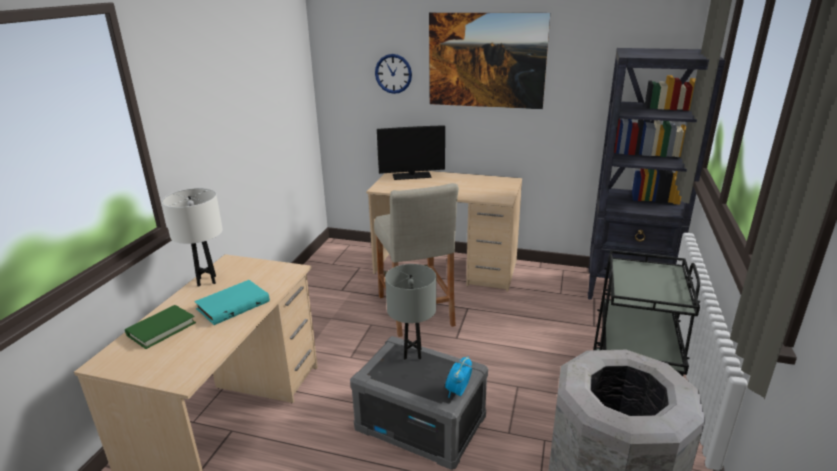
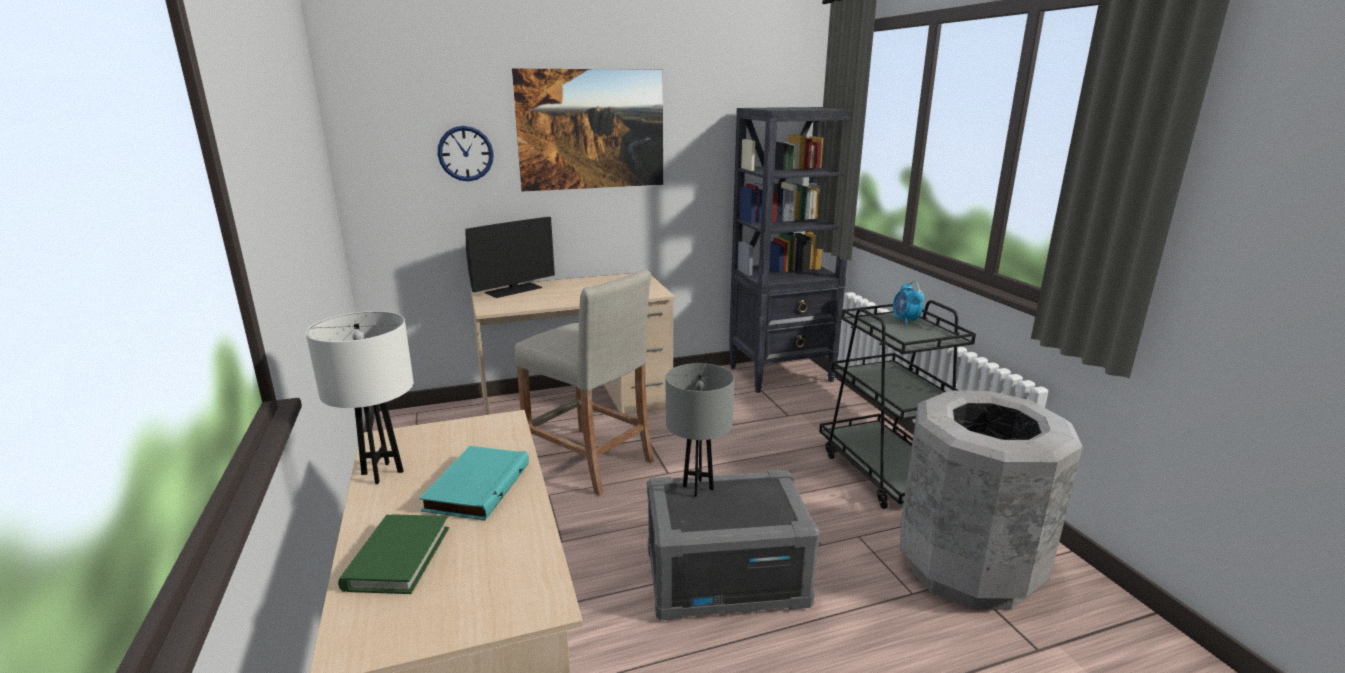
camera: 35 degrees left, 5 degrees down
(458, 392) = (792, 505): alarm clock -> alarm clock (905, 321)

